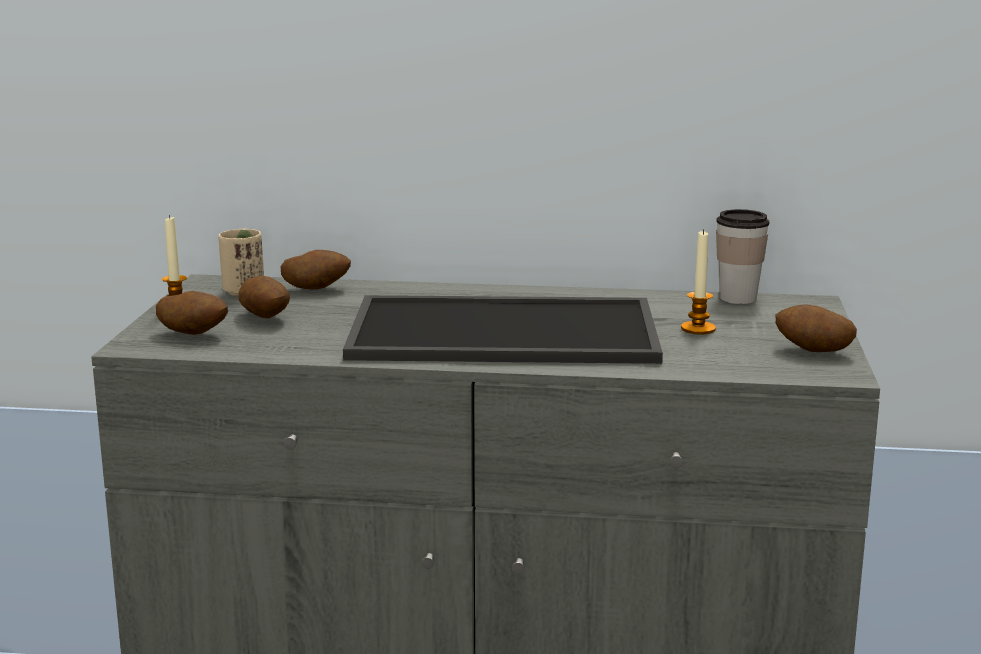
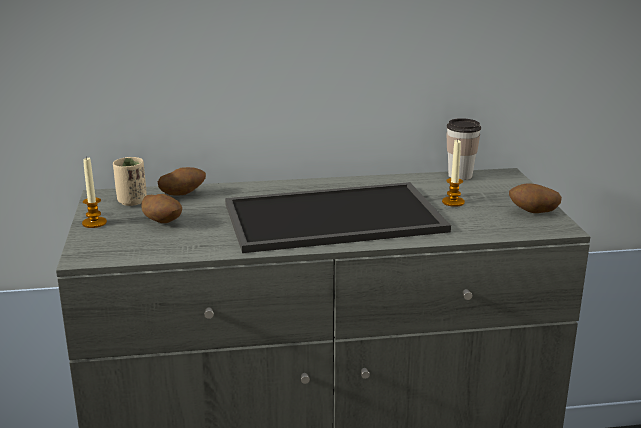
camera: 15 degrees left, 5 degrees up
(193, 334) = (120, 242): potato -> none

